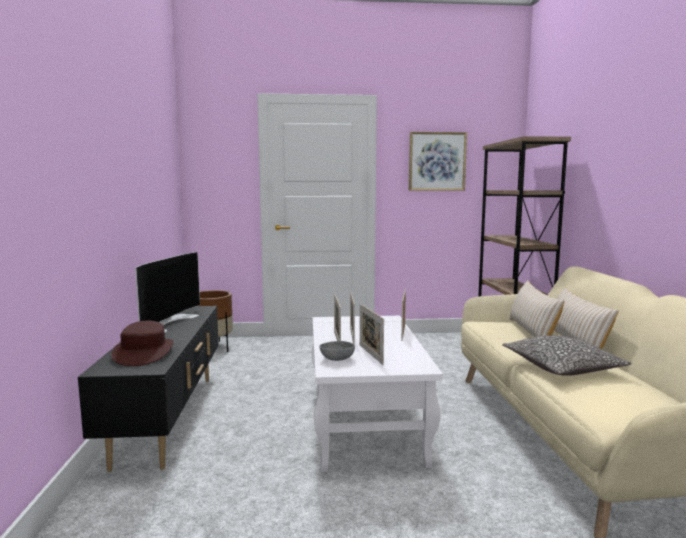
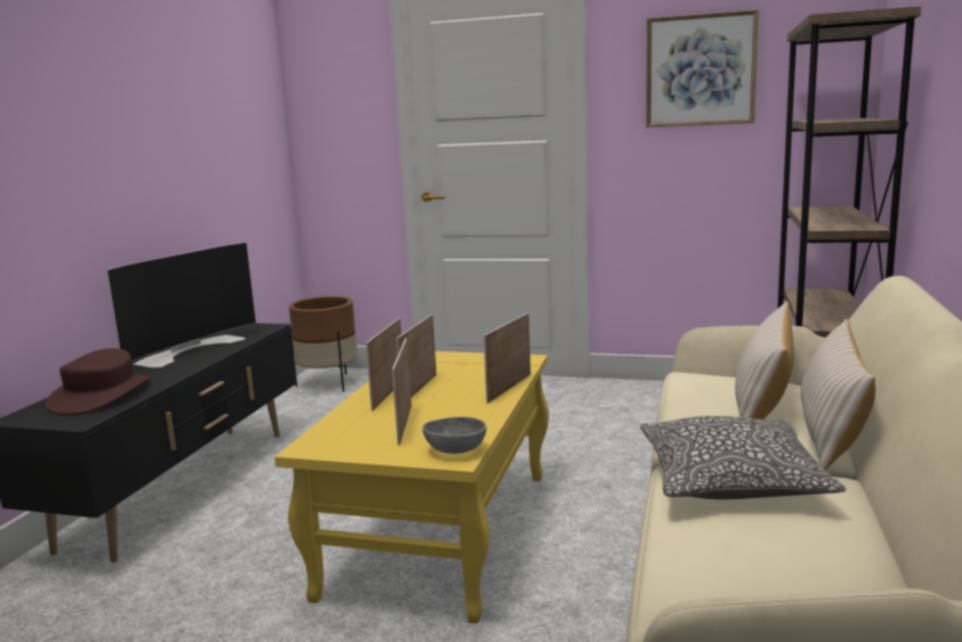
camera: 20 degrees right, 5 degrees up
(336, 359) = (345, 427): grey bowl -> grey bowl (455, 449)
(365, 424) = (440, 533): white coffee table -> yellow coffee table

